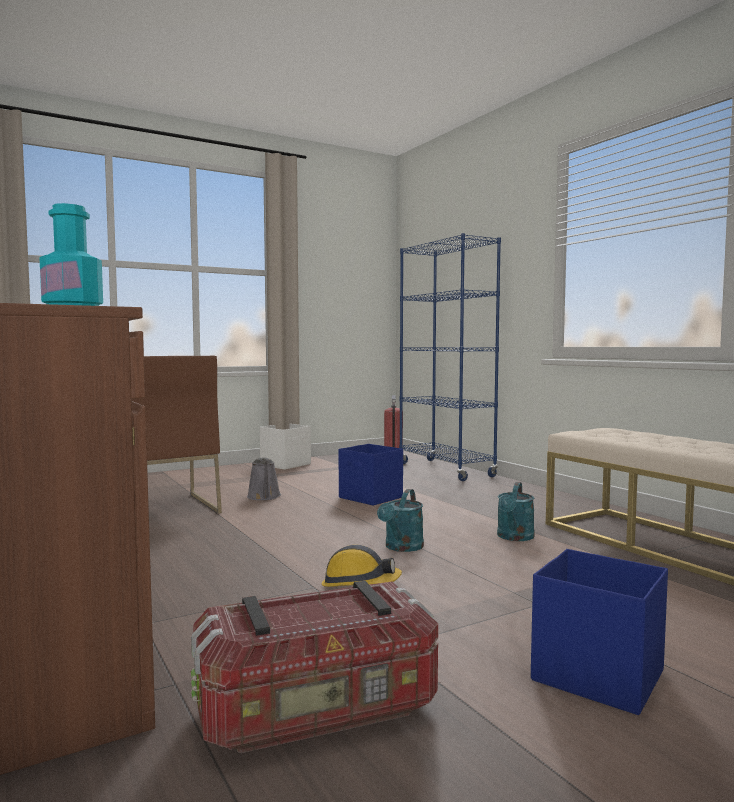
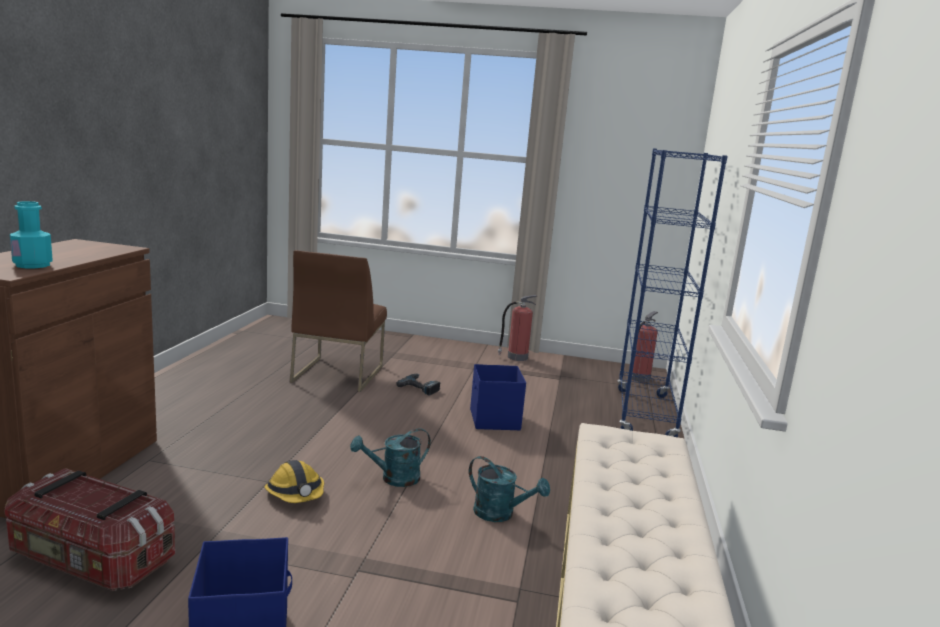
camera: 40 degrees right, 10 degrees up
(264, 497) = (420, 387): grey watering can -> power drill
(286, 464) = (516, 357): white storage box -> fire extinguisher
(514, 537) = (500, 514): turquoise watering can -> turquoise watering can turned 120 degrees counterclockwise

